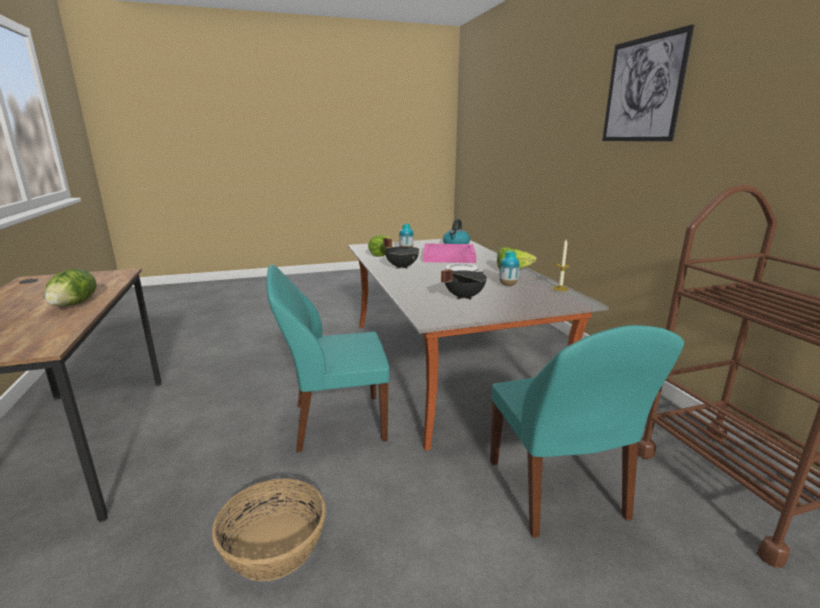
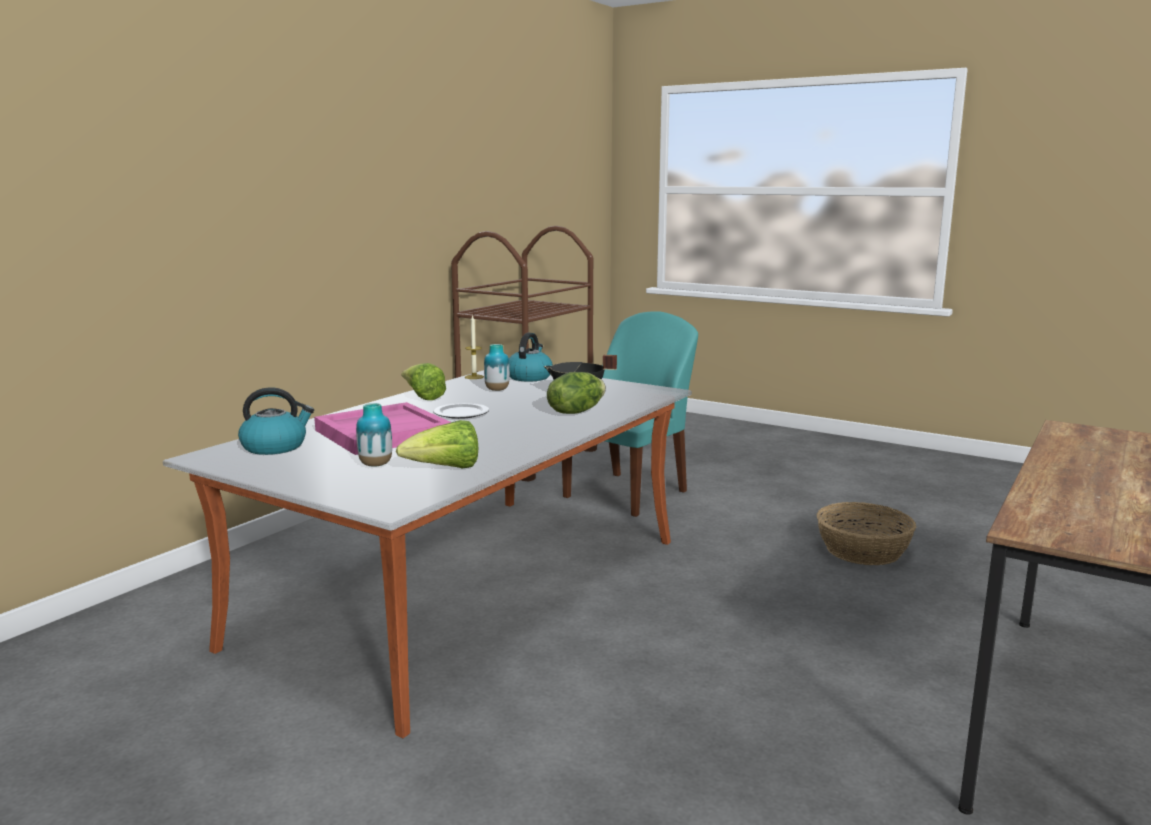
camera: 130 degrees left, 5 degrees down
(75, 304) = (1078, 473): lettuce -> lettuce (576, 411)
(336, 422) = (717, 597): turquoise chair -> none
(402, 267) = (505, 438): black cooking pot -> none
(540, 300) = (529, 377): none -> kettle
(643, 90) = (289, 132): picture -> none

